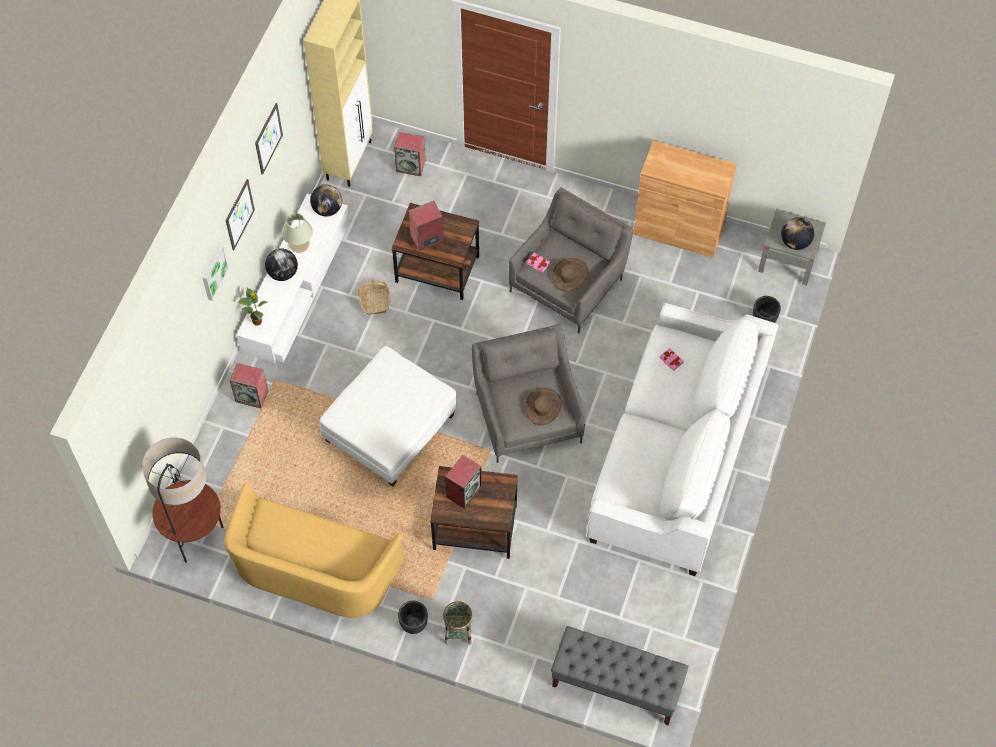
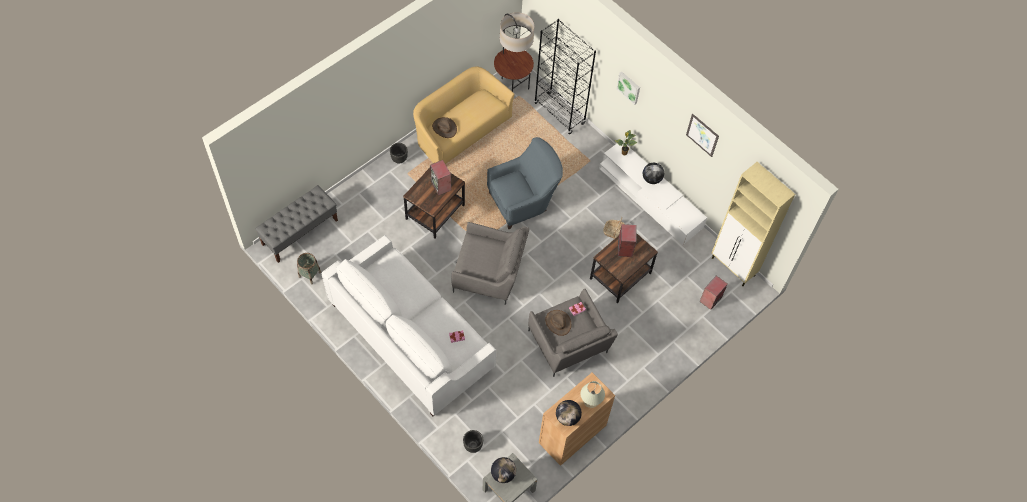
camera: 115 degrees right, 0 degrees up
(211, 454) = (559, 113): none -> black bookcase
(239, 214) = (660, 111): picture -> none
(252, 396) = (585, 146): speaker -> none
(299, 244) = (669, 196): beige table lamp -> beige table lamp (591, 400)
(327, 209) = (688, 222): globe -> globe (567, 417)
(390, 428) = (524, 201): white ottoman -> blue armchair
(458, 631) = (381, 176): basket -> basket (309, 274)
(543, 407) = (474, 260): brown hat -> brown hat (444, 128)

